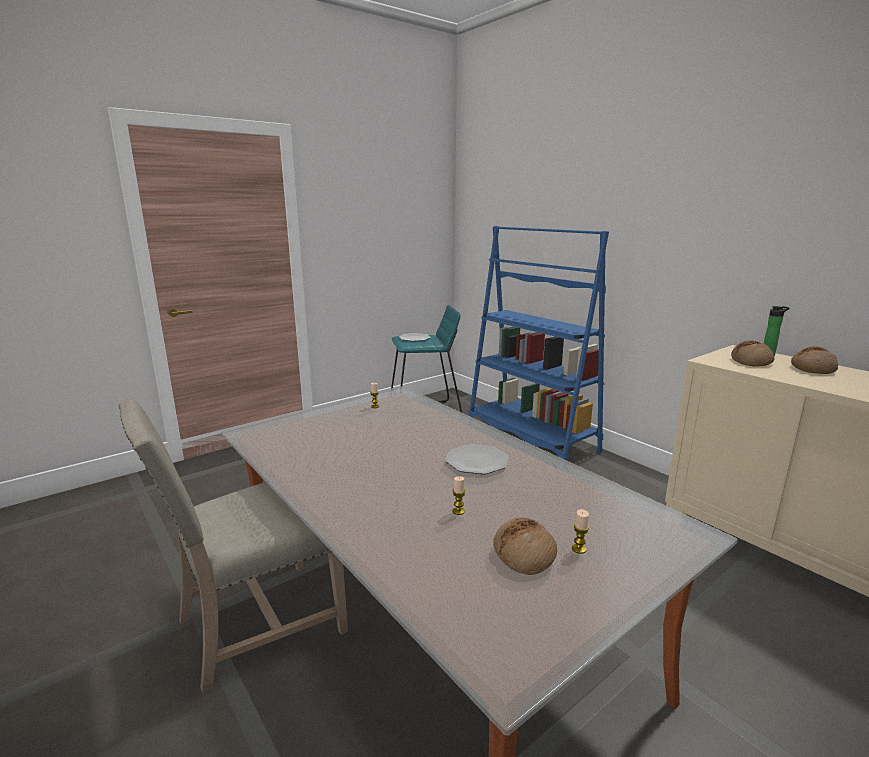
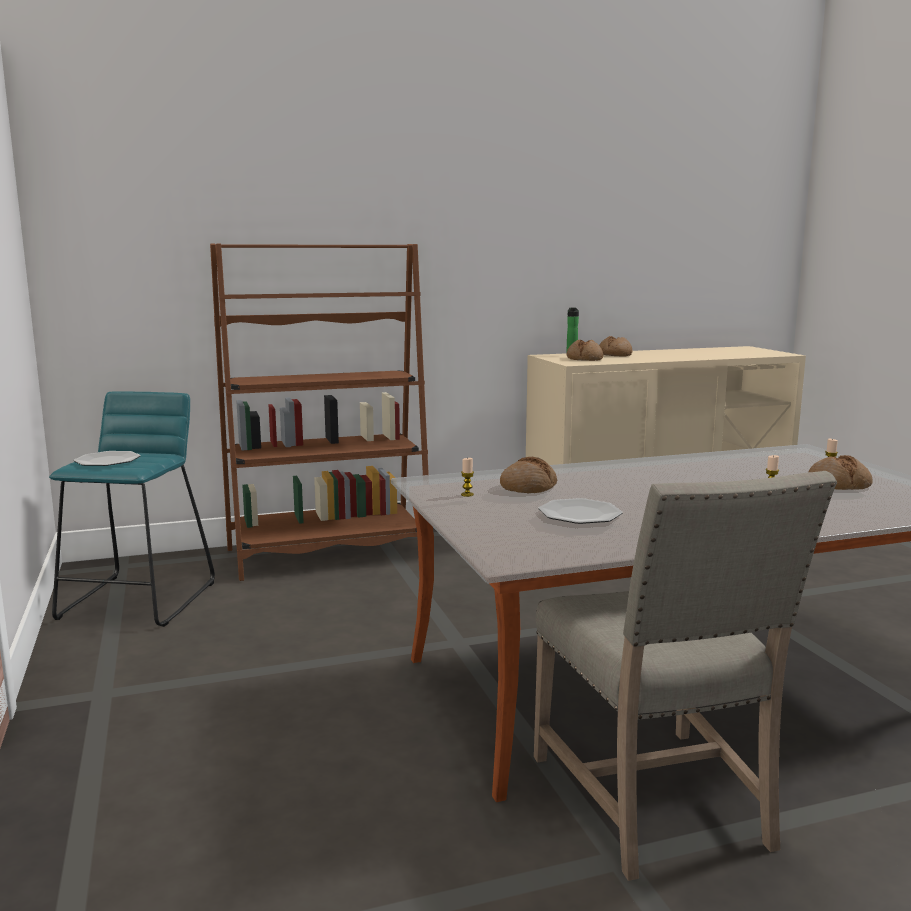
camera: 70 degrees left, 5 degrees down
(405, 419) = (528, 487): none -> bread
(477, 461) = (664, 476): plate -> plate (580, 514)
(531, 440) = (328, 554): blue bookcase -> brown bookcase

